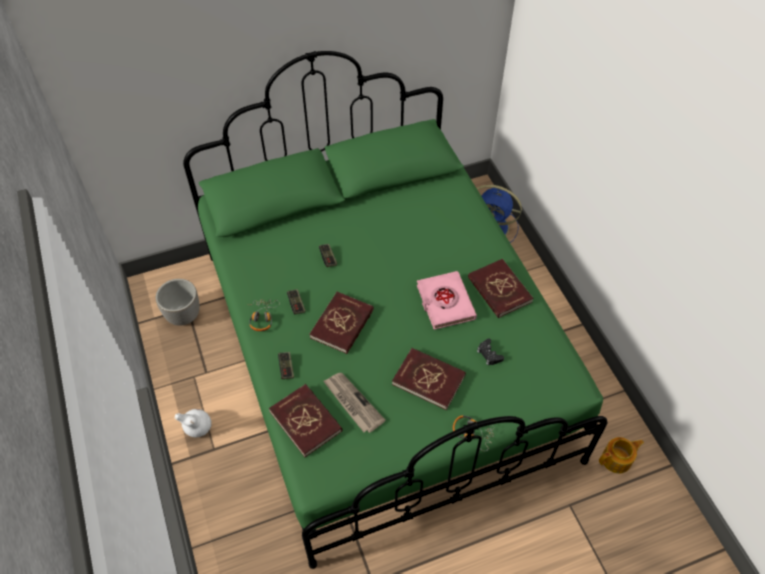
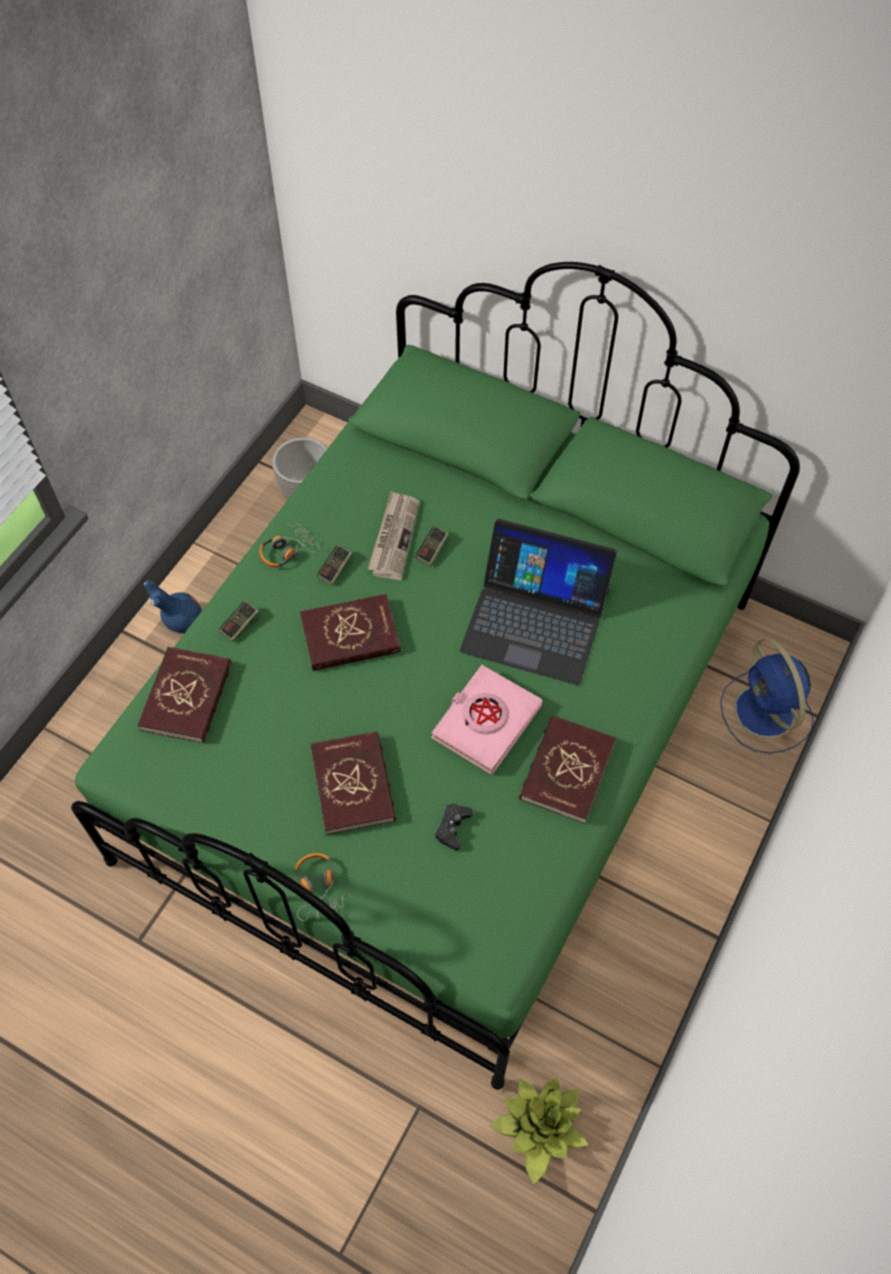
camera: 50 degrees right, 5 degrees up
(197, 429) = (181, 621): white vase -> blue vase
(352, 403) = (250, 726): newspaper -> newspaper (394, 537)
(409, 246) = (535, 620): none -> laptop
(617, 459) = (539, 1128): teapot -> potted plant

